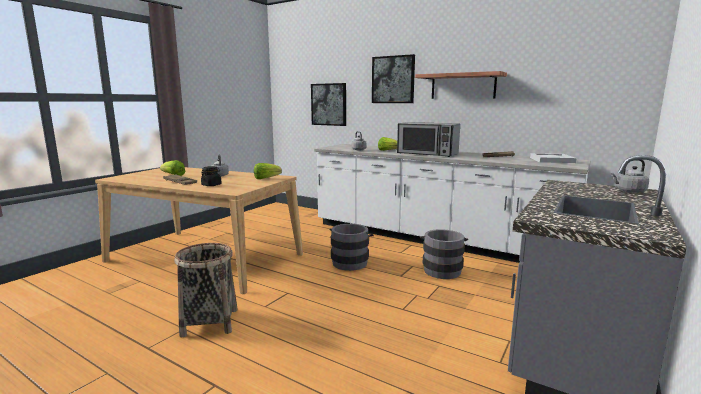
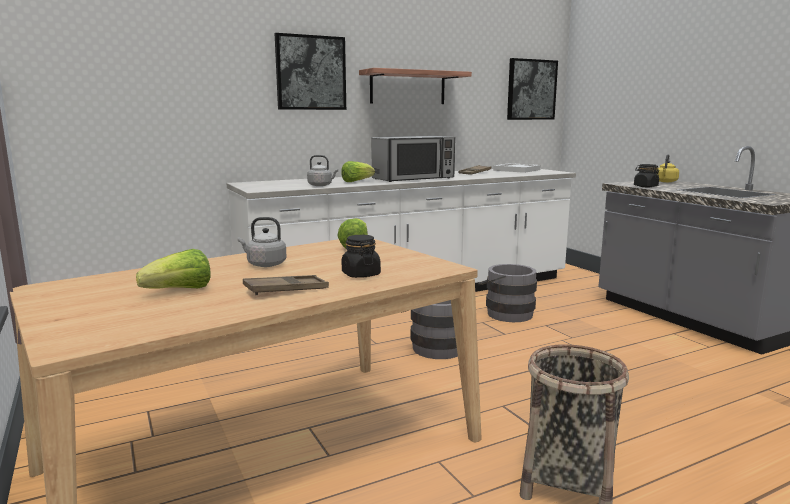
camera: 60 degrees left, 0 degrees up
(329, 104) = (184, 112): picture -> picture (531, 90)
(558, 188) = (645, 186): none -> black jar
(629, 191) = (665, 181): grey kettle -> yellow kettle

